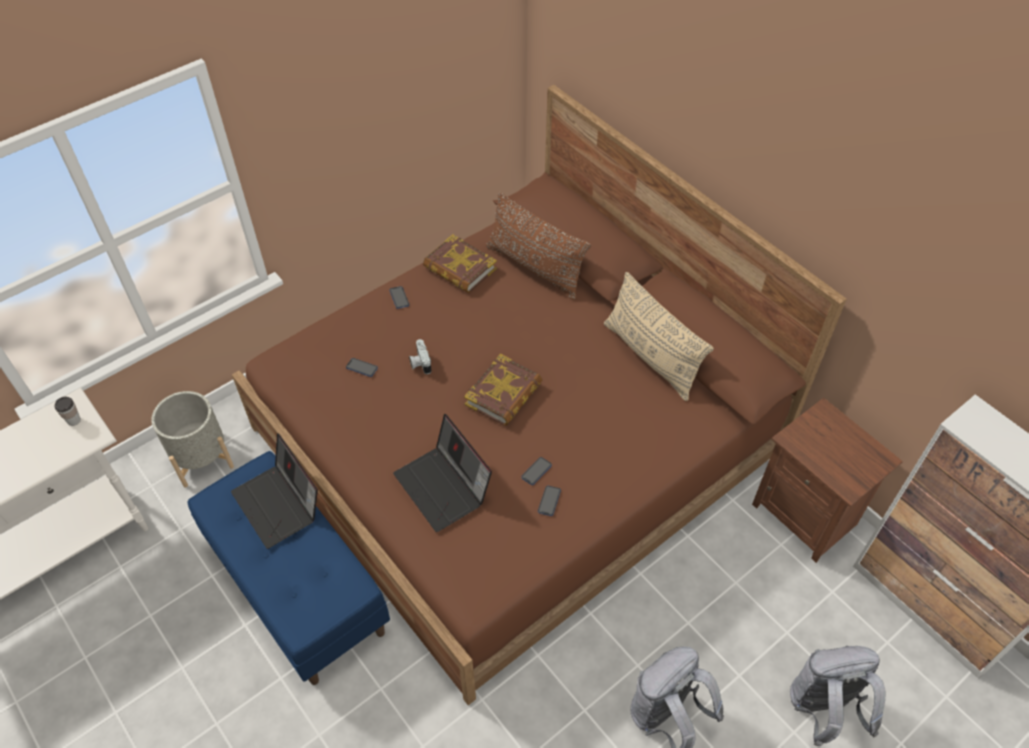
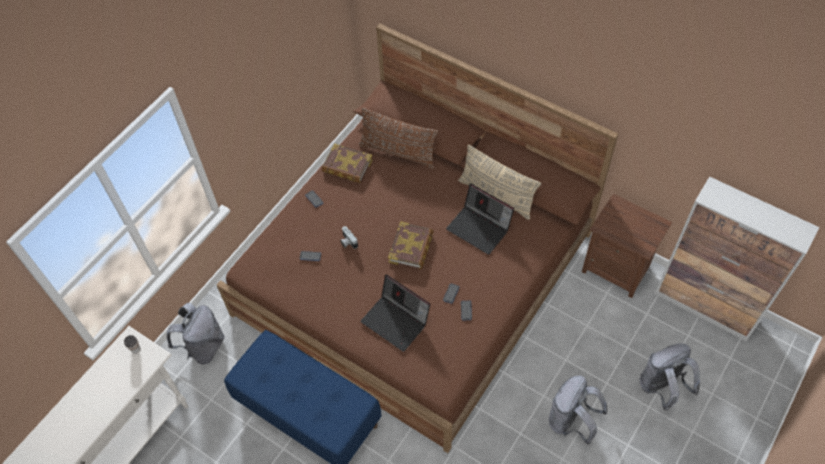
camera: 15 degrees left, 5 degrees up
(202, 458) = (204, 347): grey planter -> grey backpack
(280, 504) = (288, 363): laptop -> laptop (480, 228)

